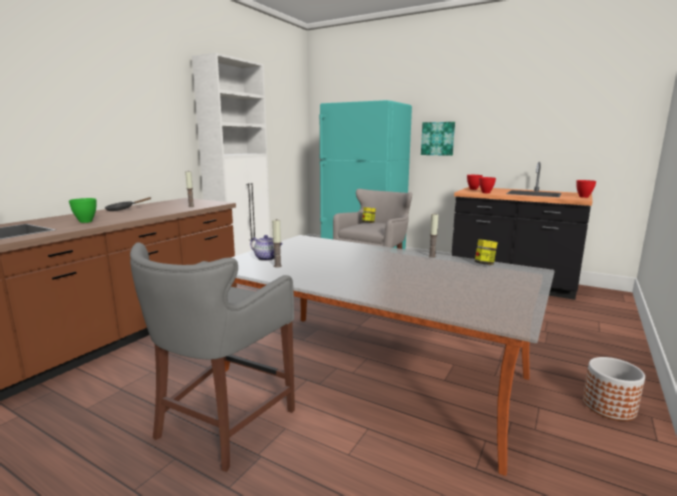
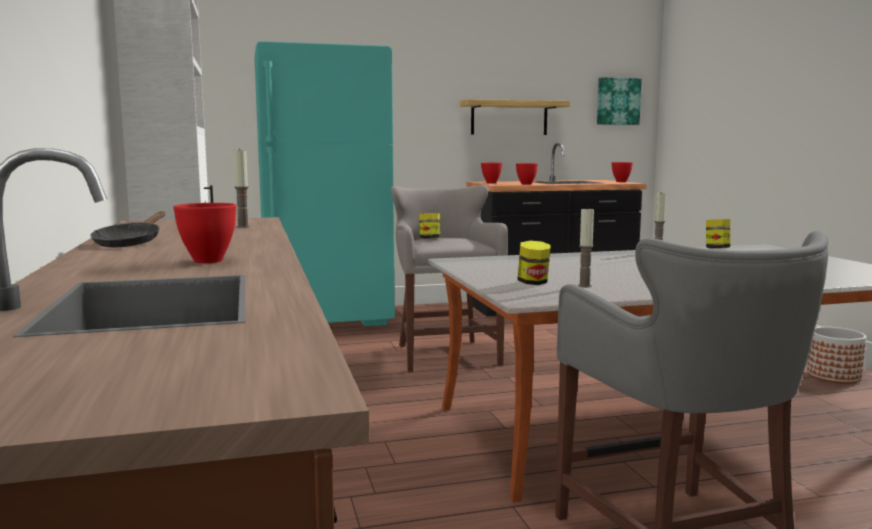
camera: 45 degrees left, 5 degrees down
(86, 221) = (209, 261): green bowl -> red bowl
(267, 258) = (533, 283): teapot -> jar
(438, 138) = (415, 112): picture -> picture (617, 101)
(507, 142) = (509, 118): none -> shelf

